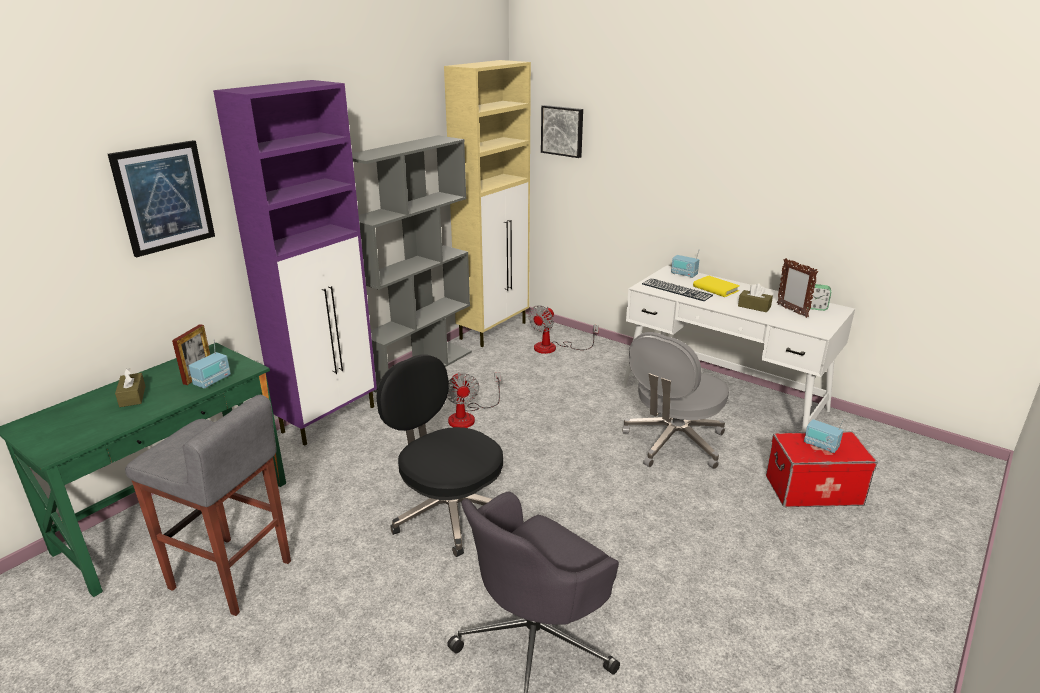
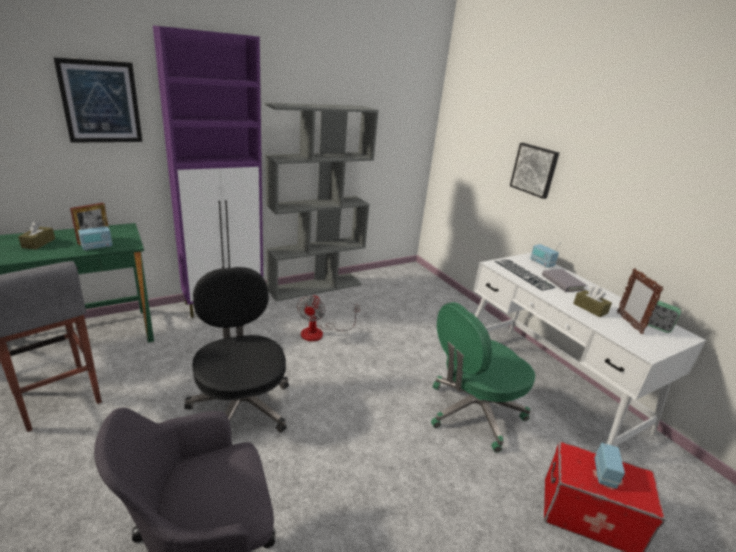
camera: 20 degrees right, 0 degrees up
(494, 330) = (391, 273): beige cabinet -> none
(553, 348) = (426, 299): fan -> none
(563, 131) = (474, 121): picture -> picture (535, 170)
(673, 443) = (472, 412): grey office chair -> green office chair
(715, 289) = (562, 282): yellow book -> grey book
(821, 446) = (605, 474): radio -> radio turned 135 degrees counterclockwise

